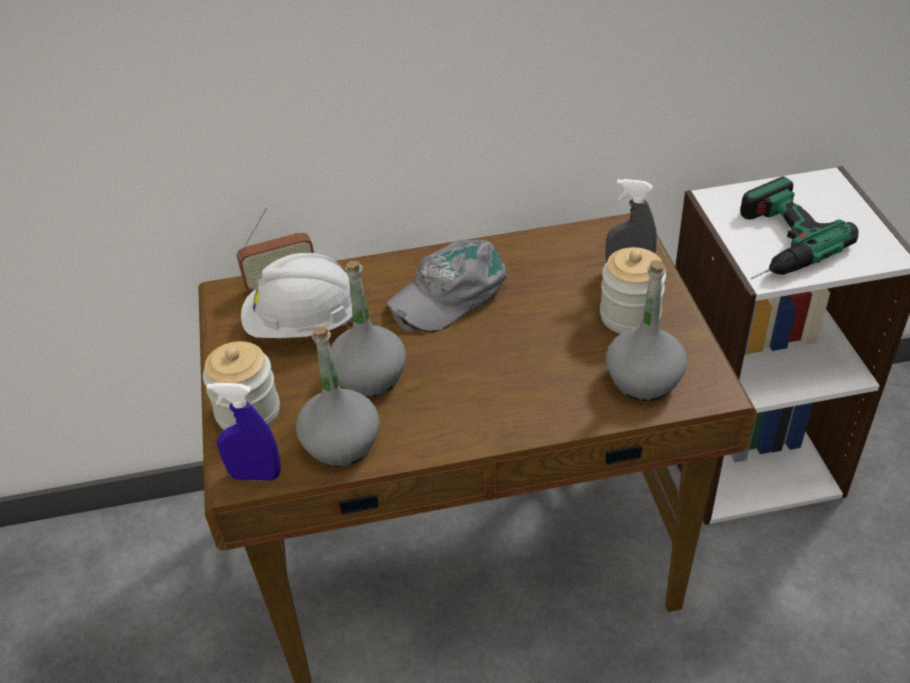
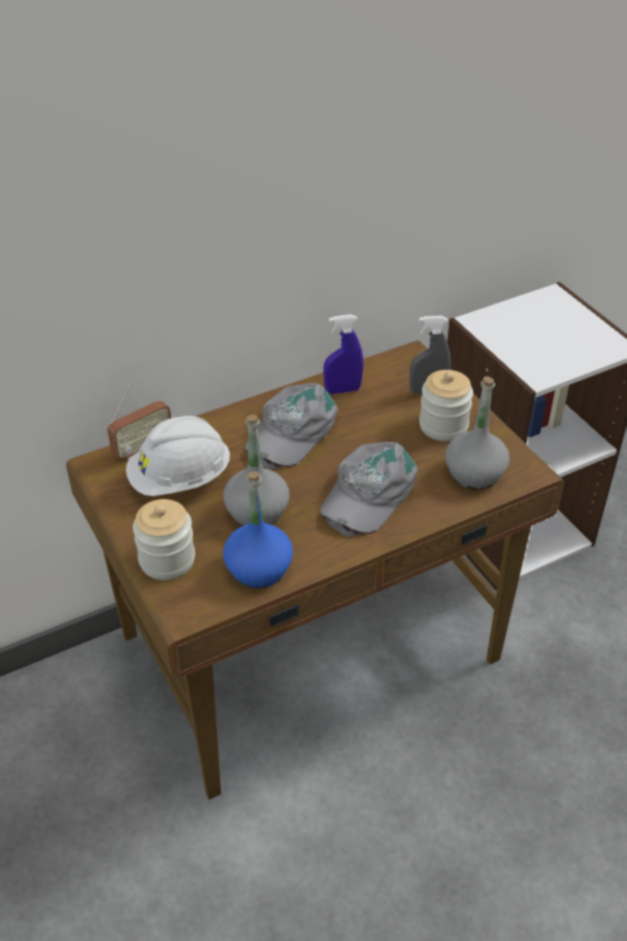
camera: 20 degrees left, 0 degrees up
(255, 475) = (198, 608): blue spray bottle -> blue spray bottle (342, 390)
(341, 444) = (258, 569): grey bottle -> blue bottle
(504, 380) = (367, 493): none -> grey cap
(770, 243) = (530, 350): power drill -> none

